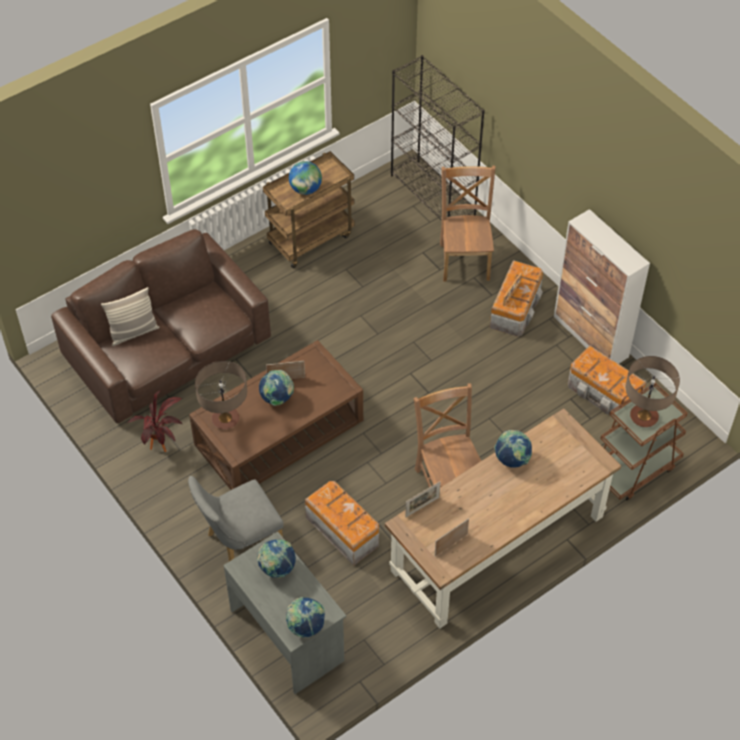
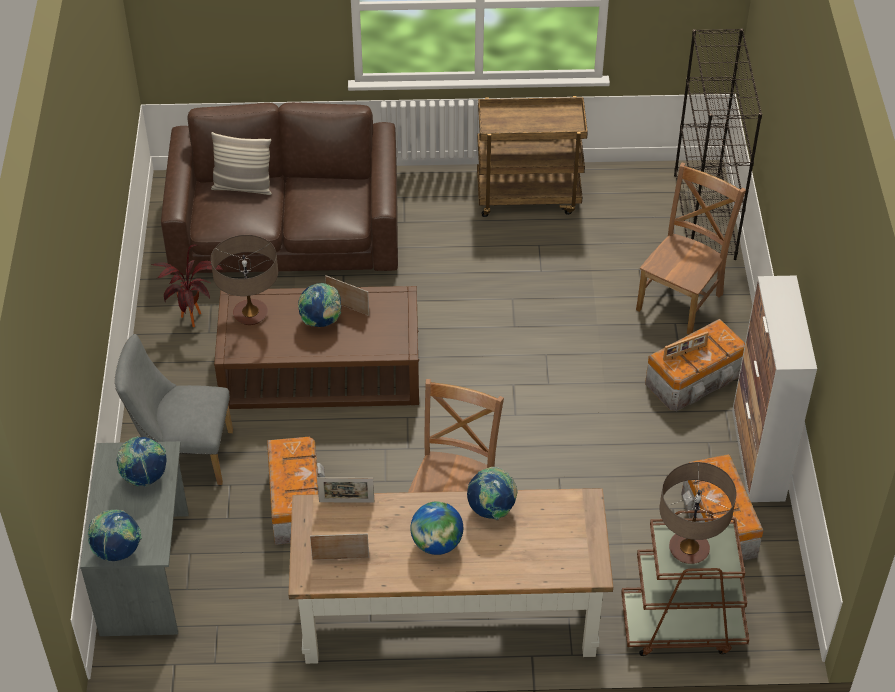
camera: 35 degrees right, 5 degrees down
(305, 189) = (524, 124): globe -> globe (437, 543)

